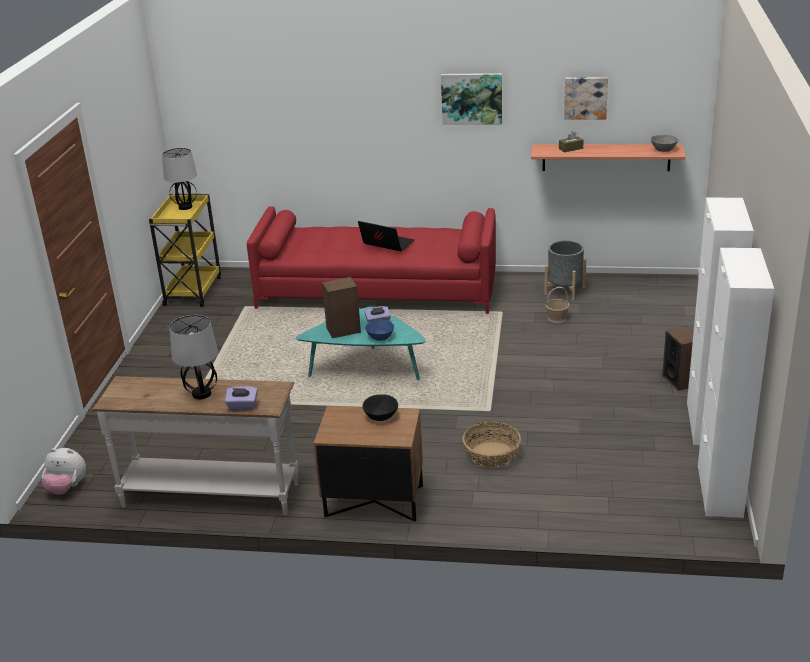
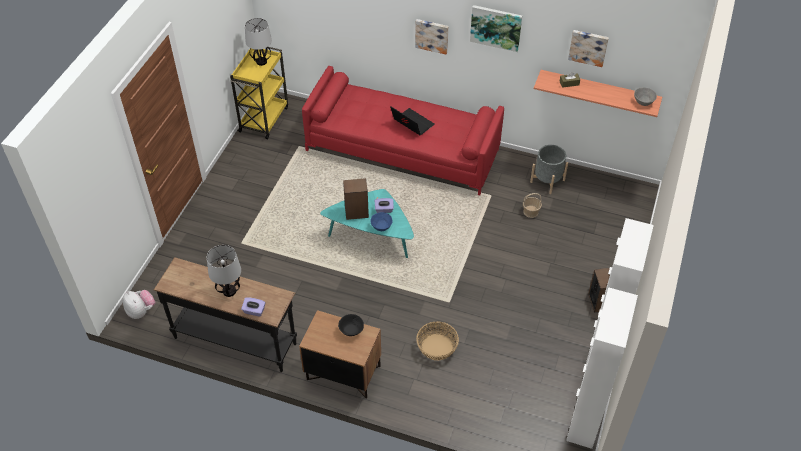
camera: 10 degrees right, 20 degrees up
(67, 488) = (141, 311): plush toy -> plush toy turned 150 degrees counterclockwise
(211, 494) = (235, 339): white console table -> black console table
(395, 130) = (432, 35): none -> picture

